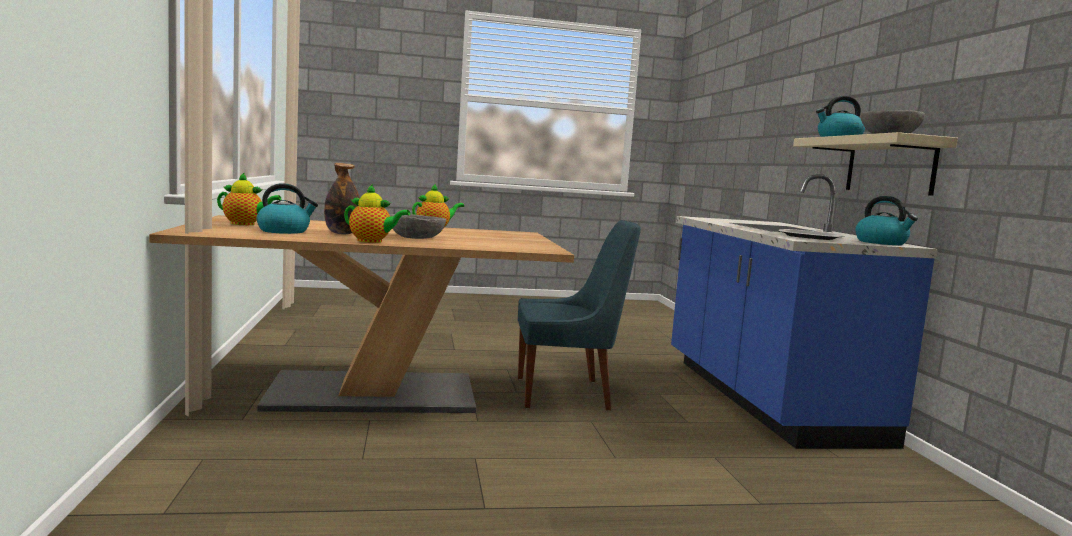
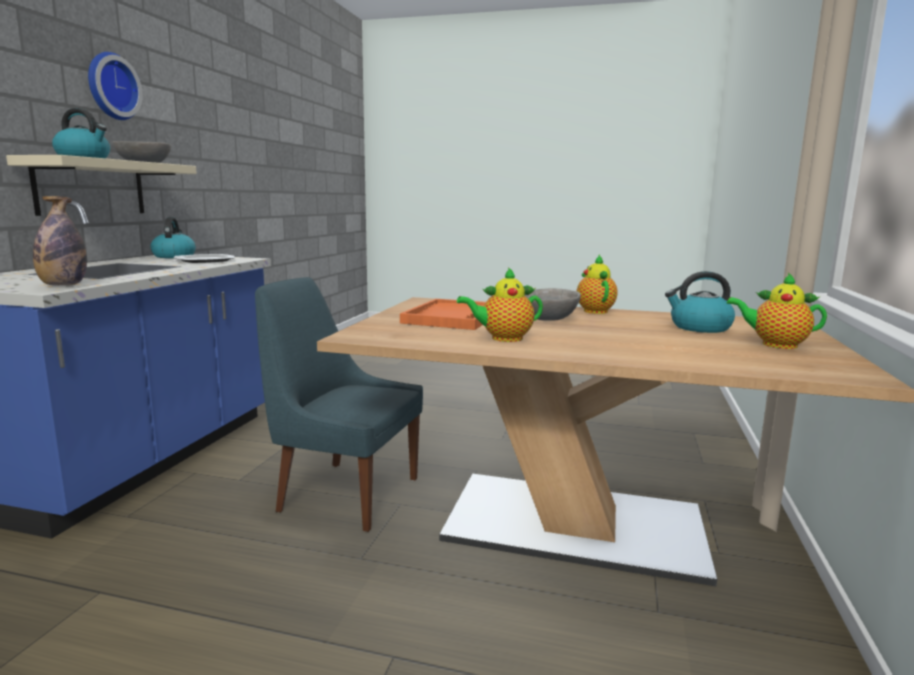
camera: 155 degrees left, 5 degrees up
(342, 233) = (631, 324): bottle -> bottle (63, 285)
(372, 241) = (594, 311): teapot -> teapot turned 45 degrees clockwise
(489, 239) = (453, 317): none -> orange tray
(933, 55) = (110, 86): none -> wall clock

